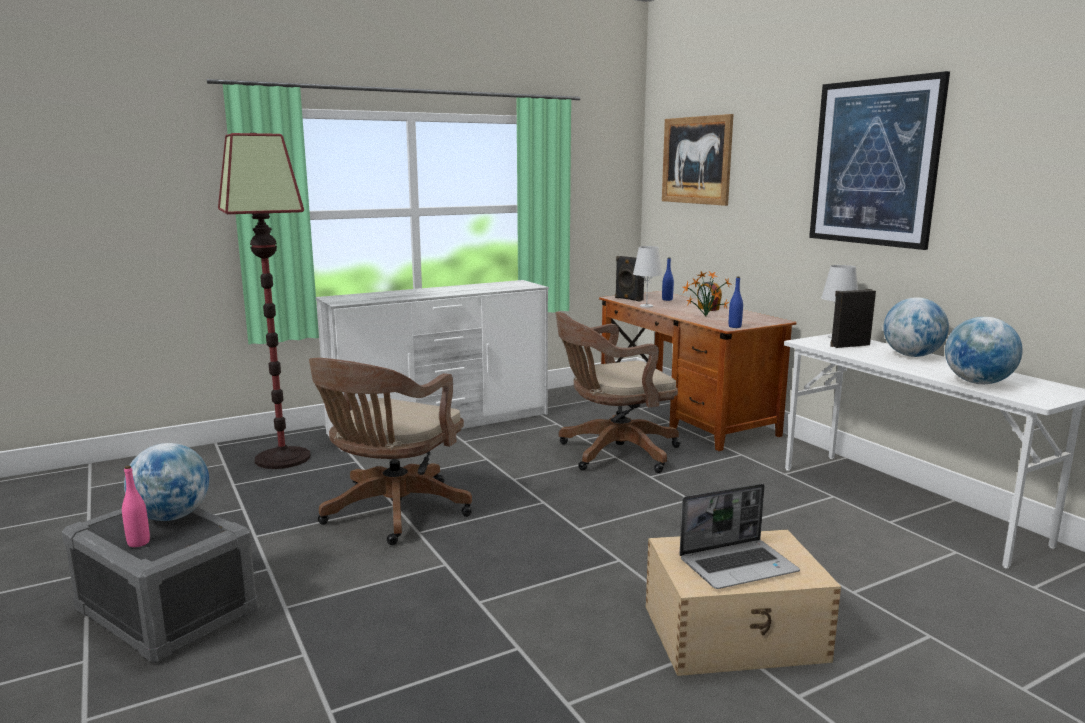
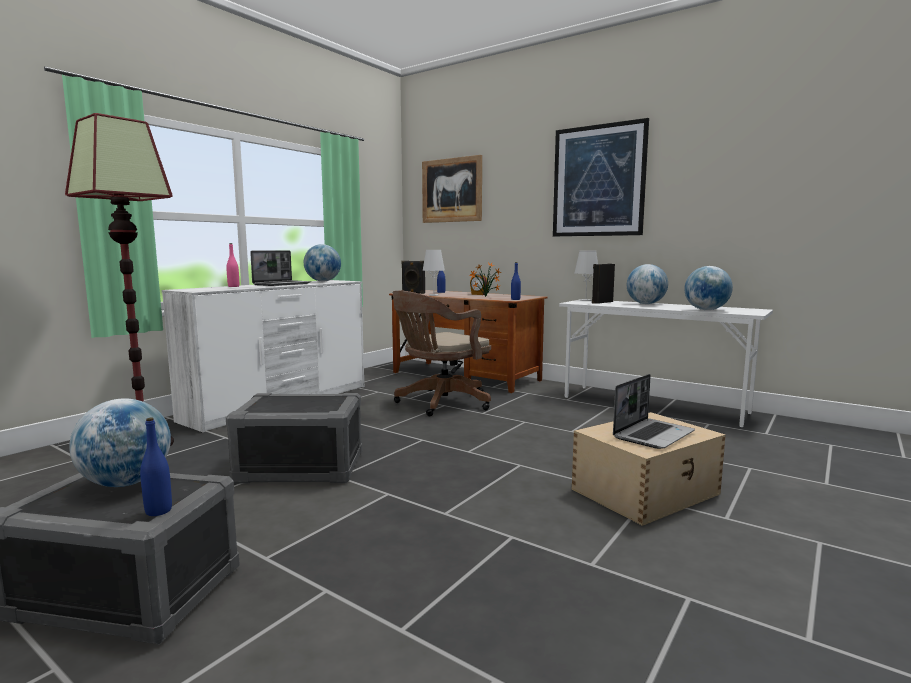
camera: 25 degrees left, 5 degrees down
(138, 543) = (110, 510): pink bottle -> pink bottle (233, 286)
(167, 552) = (158, 511): none -> blue bottle
(392, 513) = (300, 468): brown office chair -> grey storage box
(447, 291) = (282, 284): none -> laptop
(504, 284) = (323, 281): none -> globe

